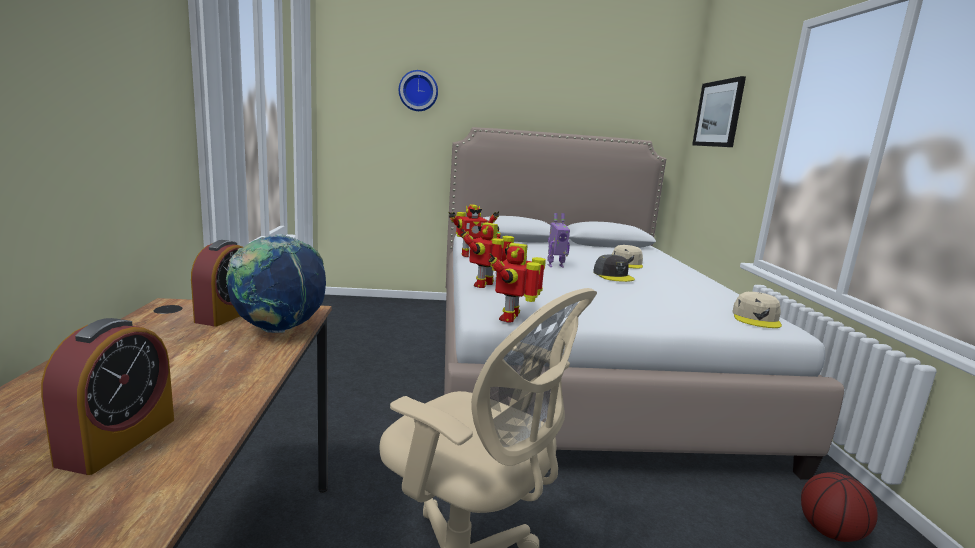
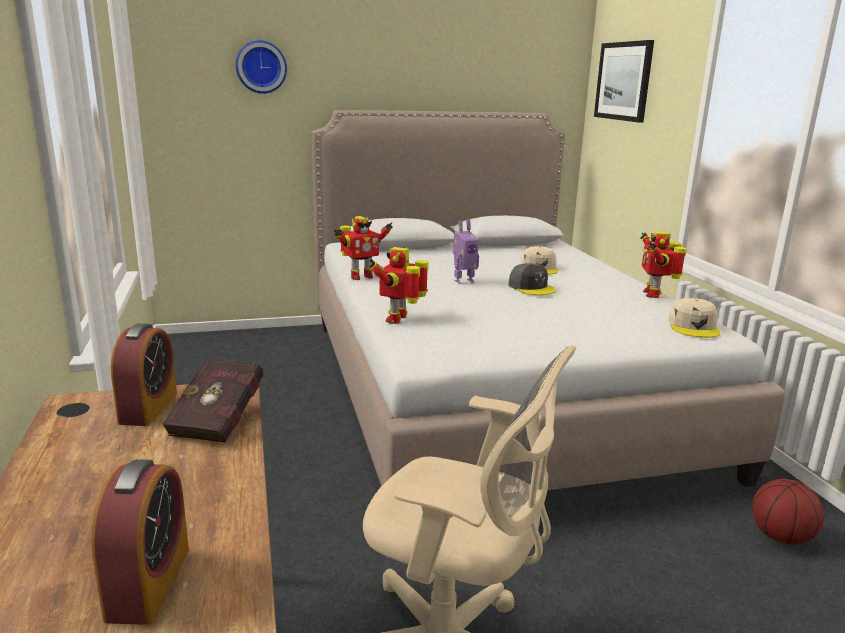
camera: 10 degrees left, 5 degrees up
(278, 330) = (221, 420): globe -> red book
(512, 318) = (447, 360): toy robot -> toy robot (653, 294)

